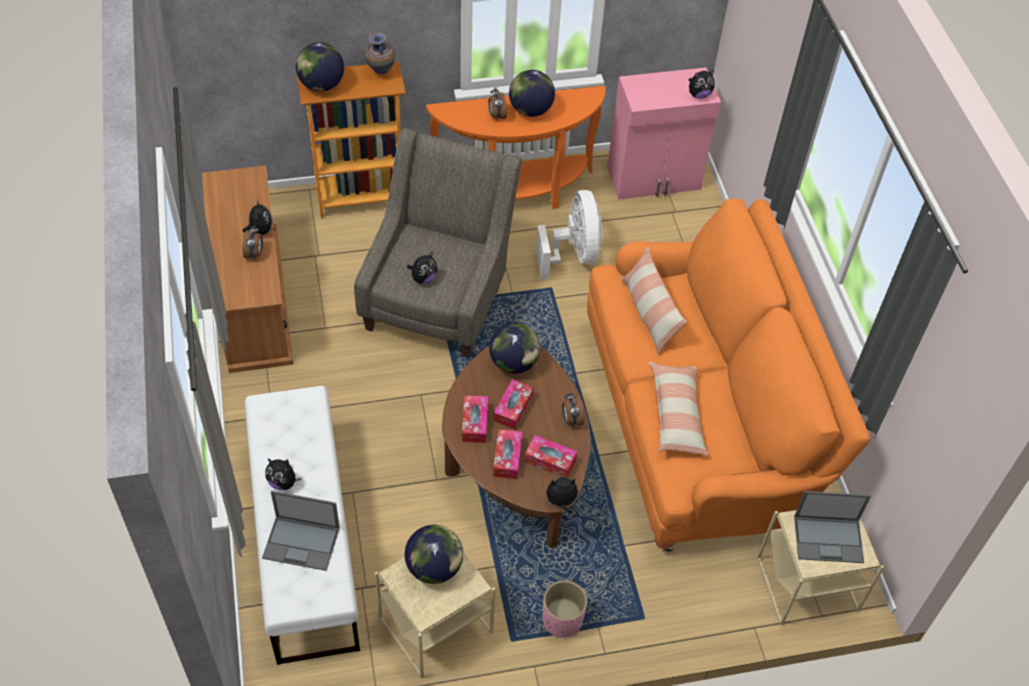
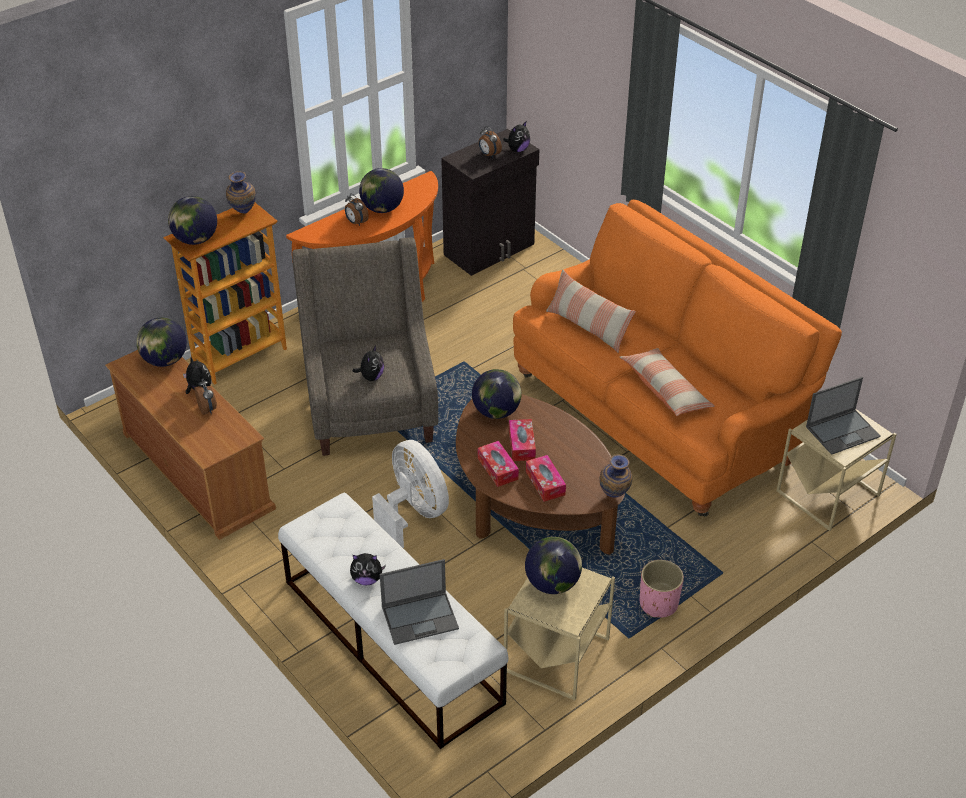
camera: 25 degrees left, 10 degrees down
(251, 189) = (164, 360): none -> globe
(550, 461) = (582, 470): tissue box -> none
(561, 502) = (614, 497): plush toy -> vase
(571, 420) = (576, 434): alarm clock -> alarm clock (489, 155)
(573, 254) = (464, 330): white fan -> white fan (413, 514)
(654, 179) = (490, 250): pink cabinet -> black cabinet

